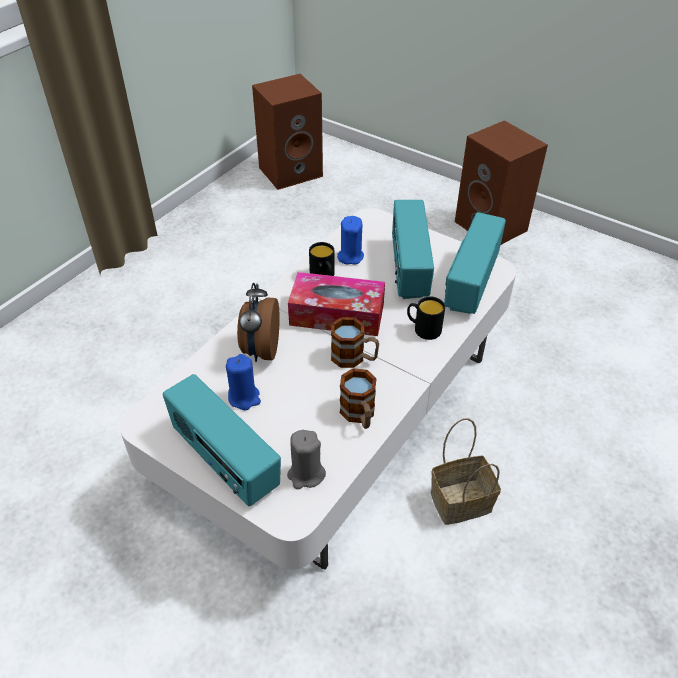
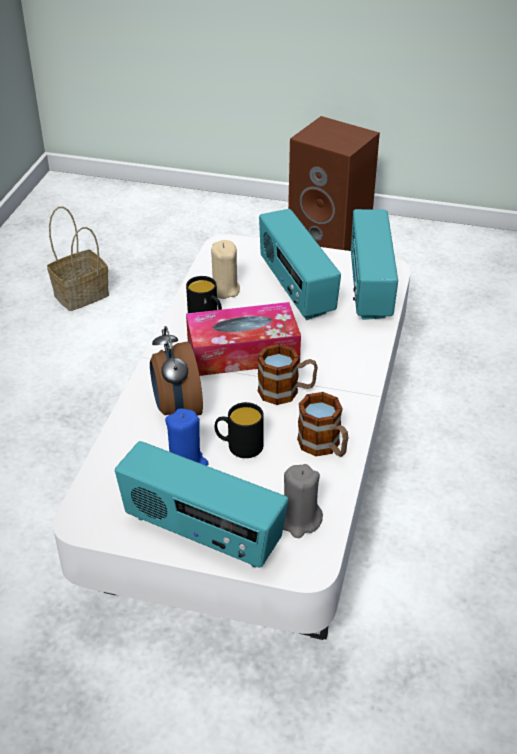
camera: 20 degrees left, 5 degrees down
(291, 171) = (69, 225): brown speaker -> none
(350, 256) = (224, 289): blue candle -> beige candle
(423, 329) = (344, 344): black mug -> black mug (239, 446)
(459, 503) = (434, 528): basket -> basket (80, 296)

